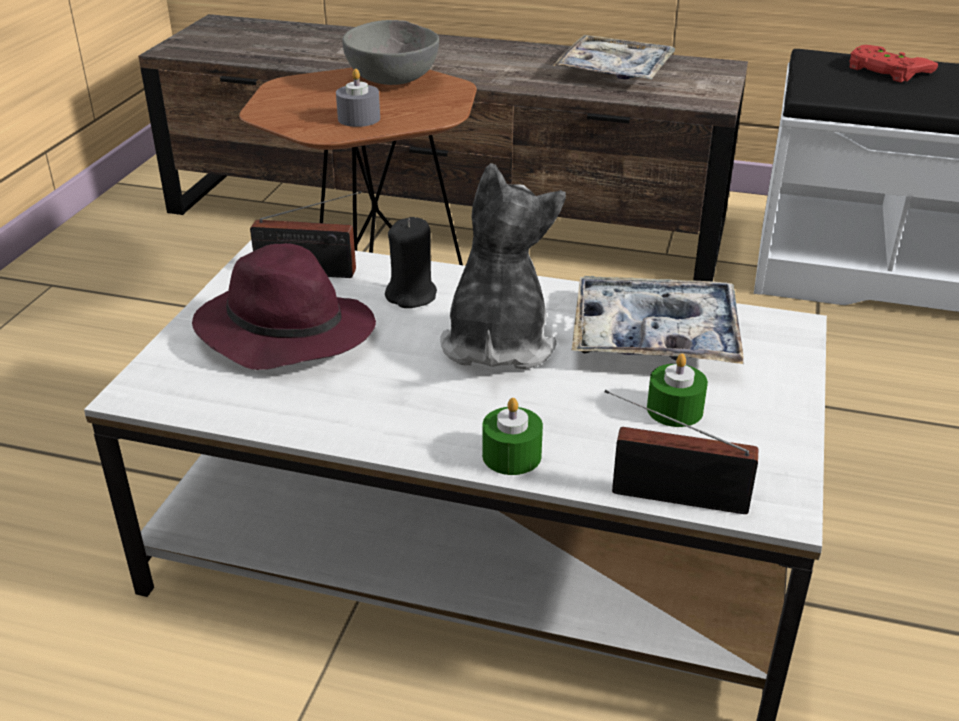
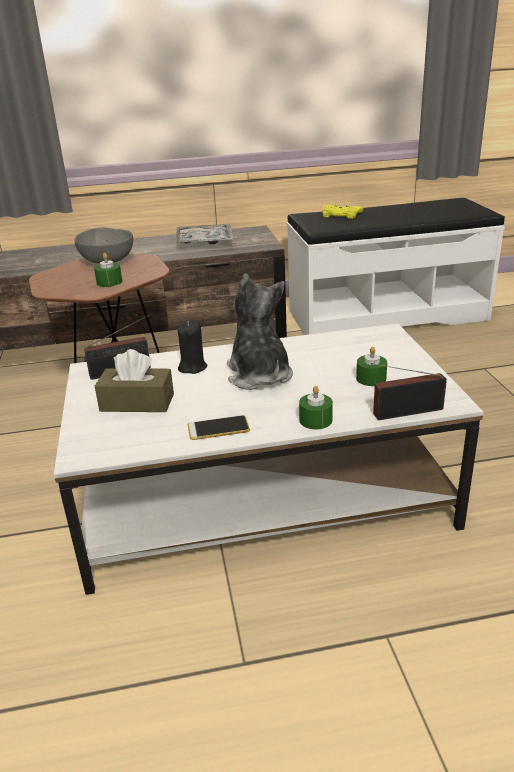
camera: 25 degrees left, 5 degrees down
(283, 331) = (137, 402): purple hat -> brown tissue box
(354, 416) = (218, 428): none -> phone
(359, 118) = (109, 282): grey candle -> green candle
(655, 336) = (331, 351): tray -> none
(885, 70) = (340, 215): red game controller -> yellow game controller

